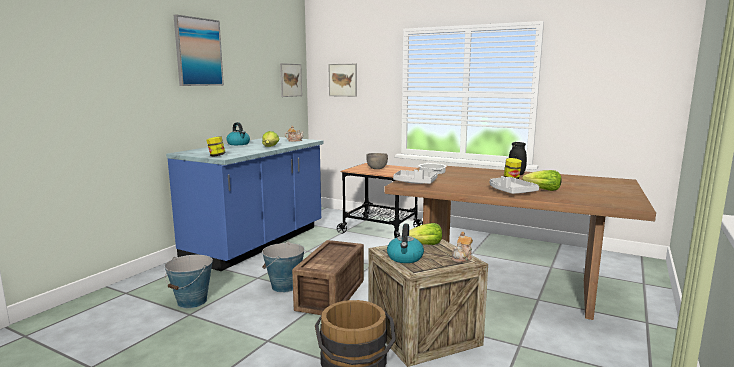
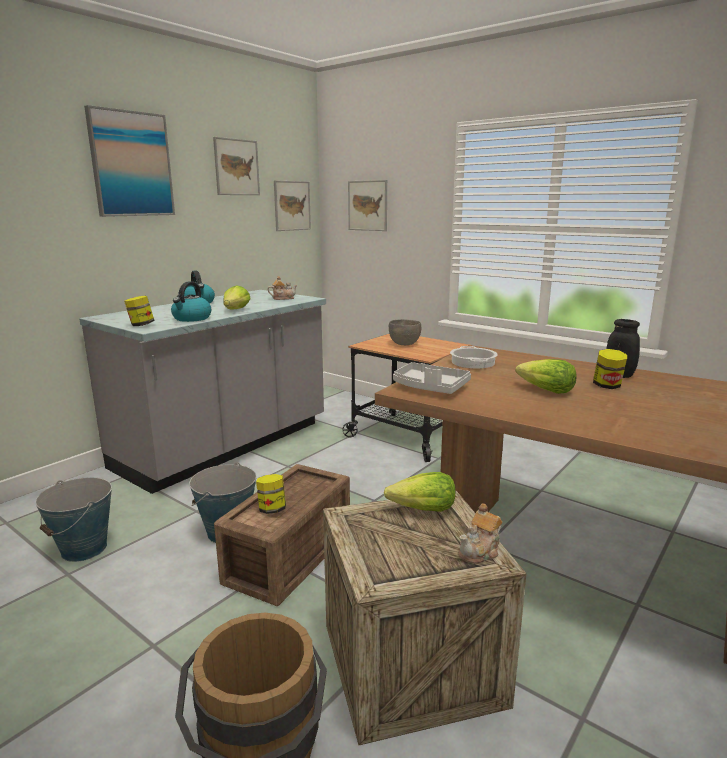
camera: 10 degrees right, 5 degrees up
(257, 243) = (225, 446): blue counter -> grey counter
(258, 54) = (236, 167): none -> picture
(324, 261) = (272, 509): none -> jar
(405, 258) = (375, 541): kettle -> kettle (191, 318)
(510, 192) = (595, 420): grey tray -> none
(542, 190) = (659, 418): lettuce -> lettuce (545, 390)

